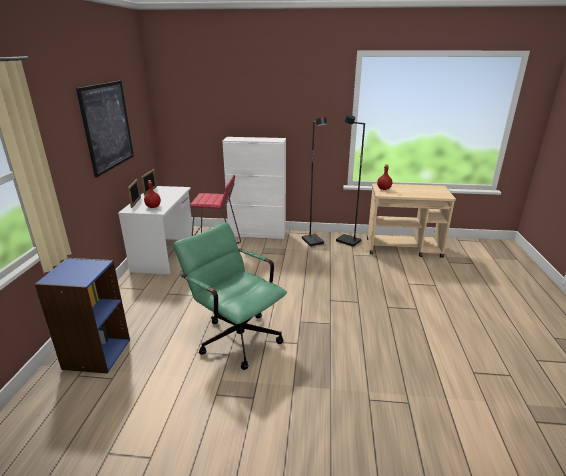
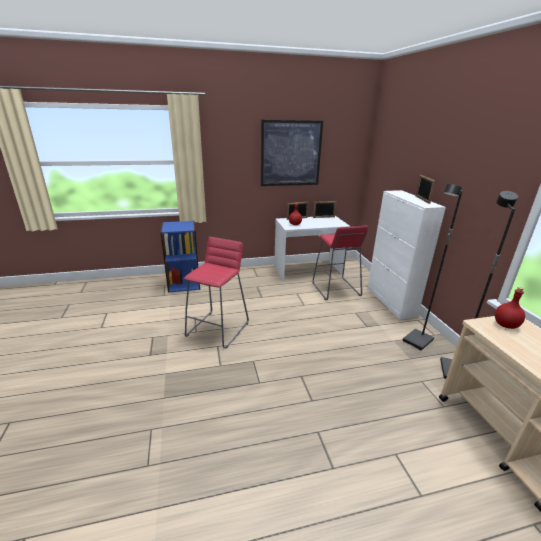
camera: 70 degrees right, 0 degrees up
(235, 336) = (218, 329): green office chair -> red stool
(262, 138) = (422, 199): none -> picture frame

